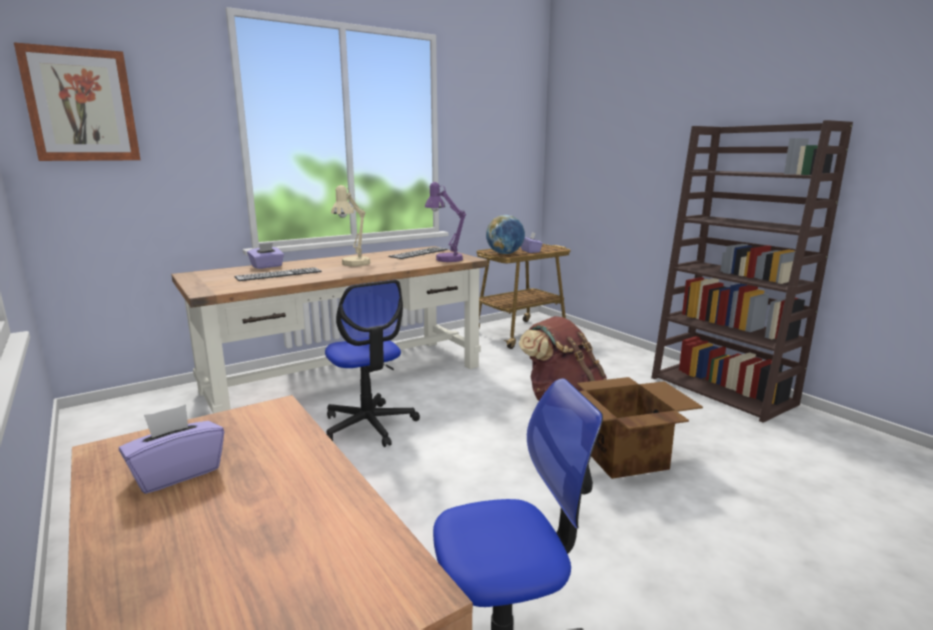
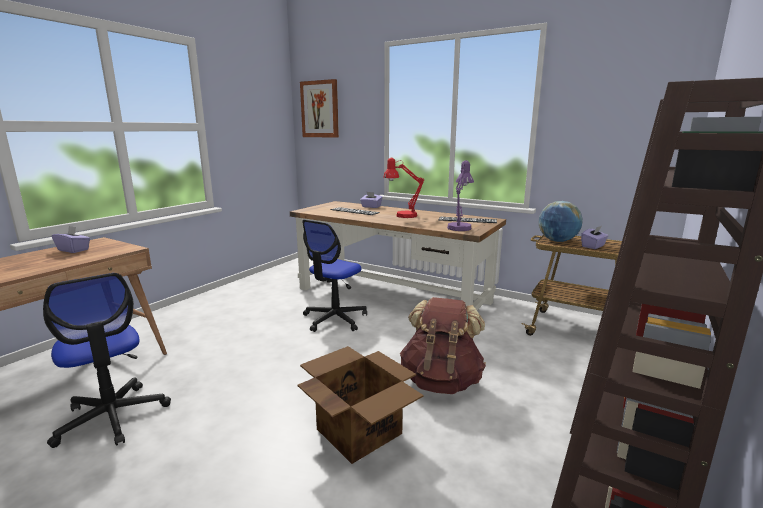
camera: 65 degrees right, 0 degrees up
(353, 264) = (401, 216): beige table lamp -> red table lamp

